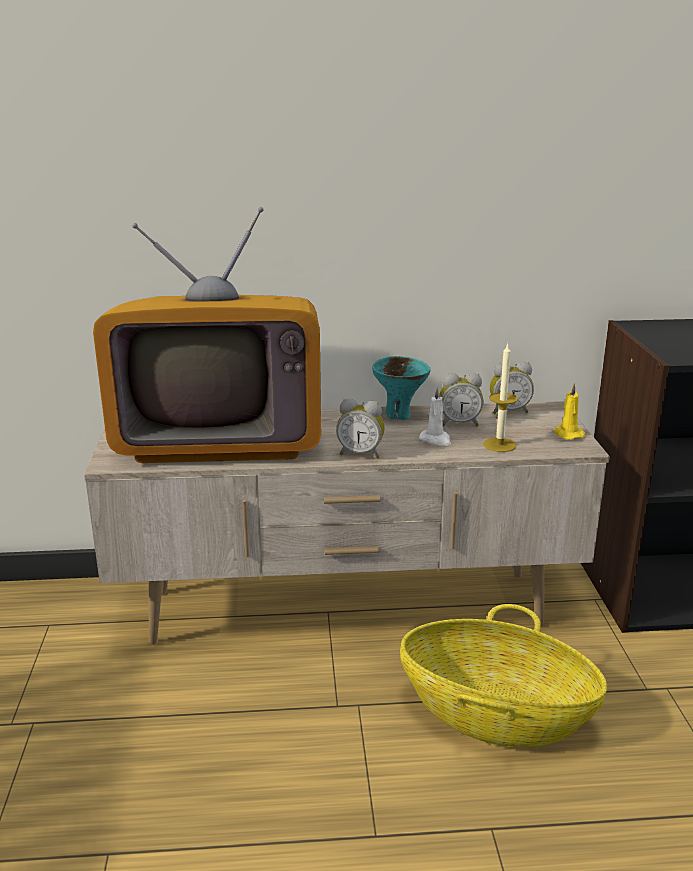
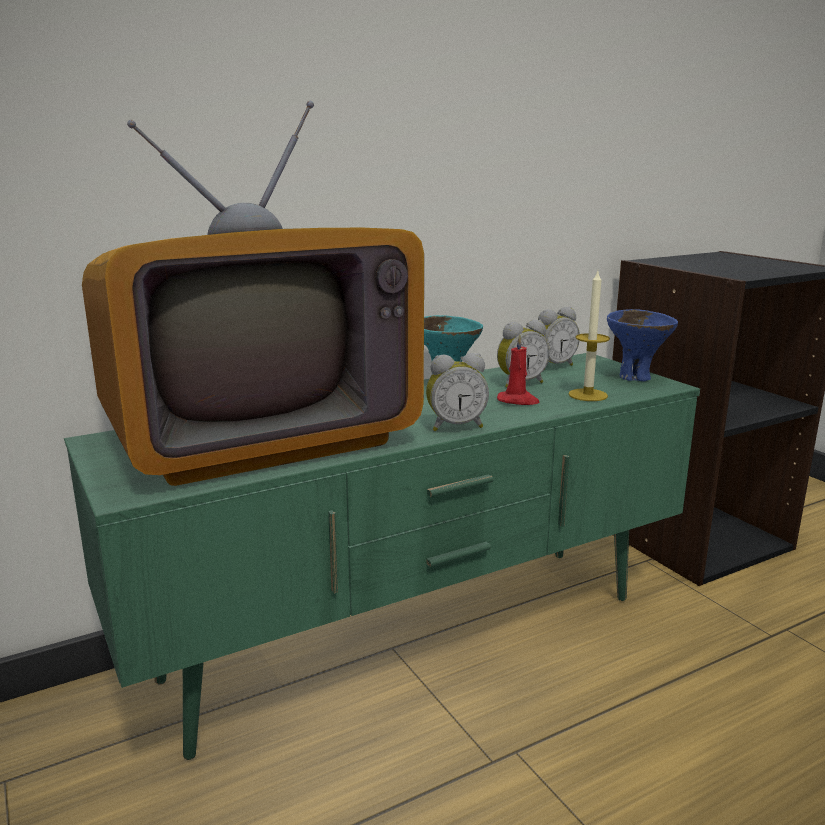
camera: 25 degrees left, 5 degrees down
(346, 609) = (412, 639): beige tv stand -> green tv stand
(436, 440) = (518, 401): white candle -> red candle
(495, 714) = (666, 710): basket -> none
(567, 434) = (635, 376): yellow candle -> blue bowl

